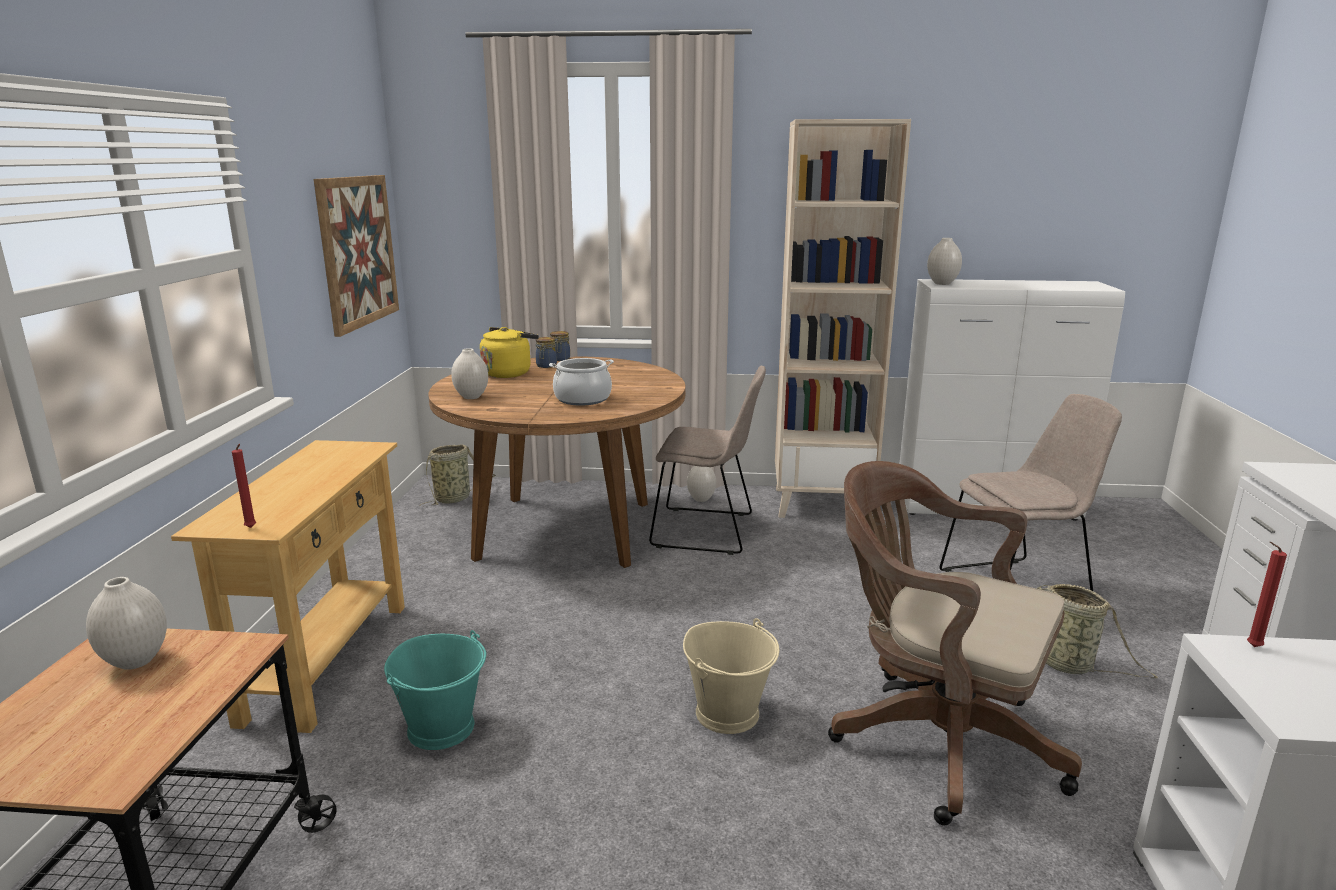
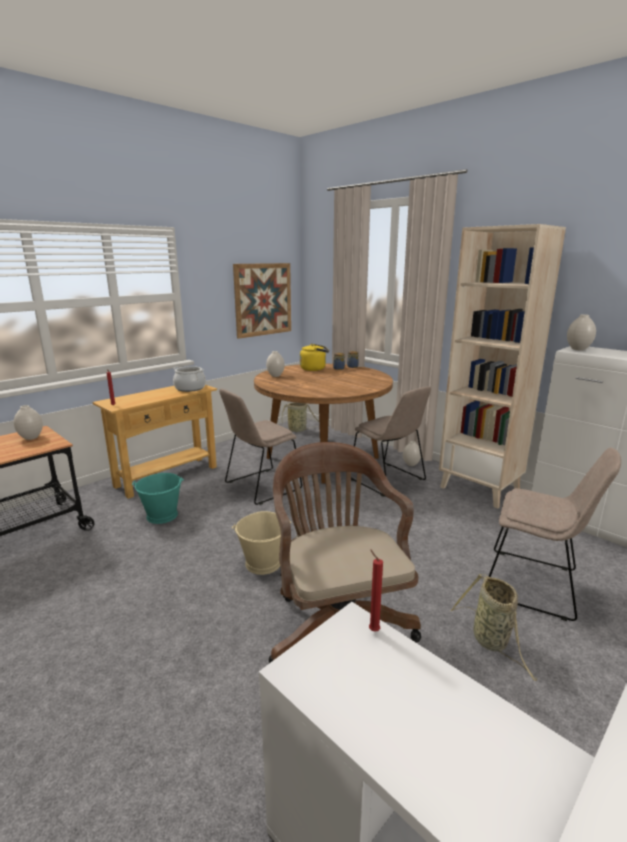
camera: 40 degrees right, 0 degrees up
(541, 609) = (260, 487): none -> beige chair
(583, 399) = (317, 386): cooking pot -> cooking pot (190, 388)

